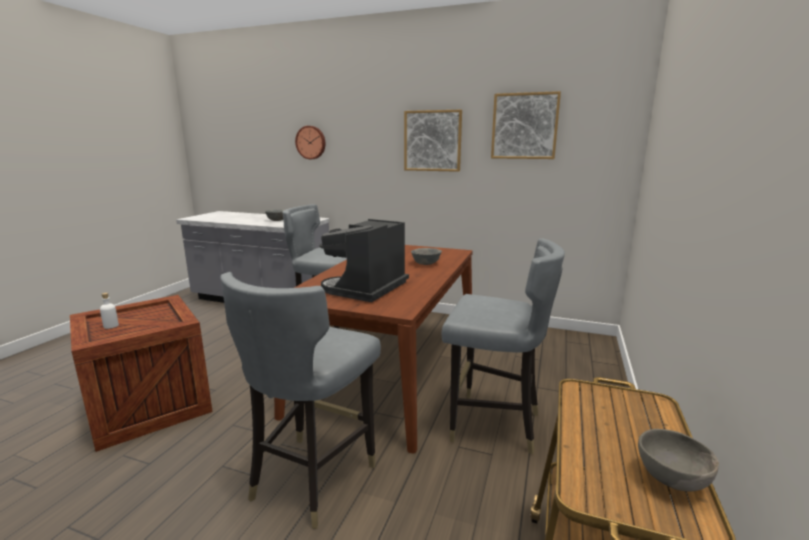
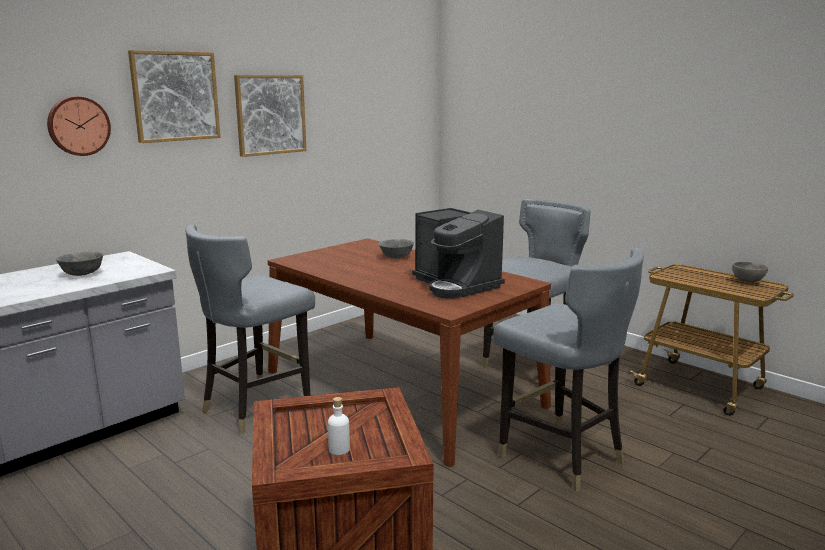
camera: 65 degrees left, 0 degrees up
(524, 126) = (358, 95): picture -> picture (175, 96)

